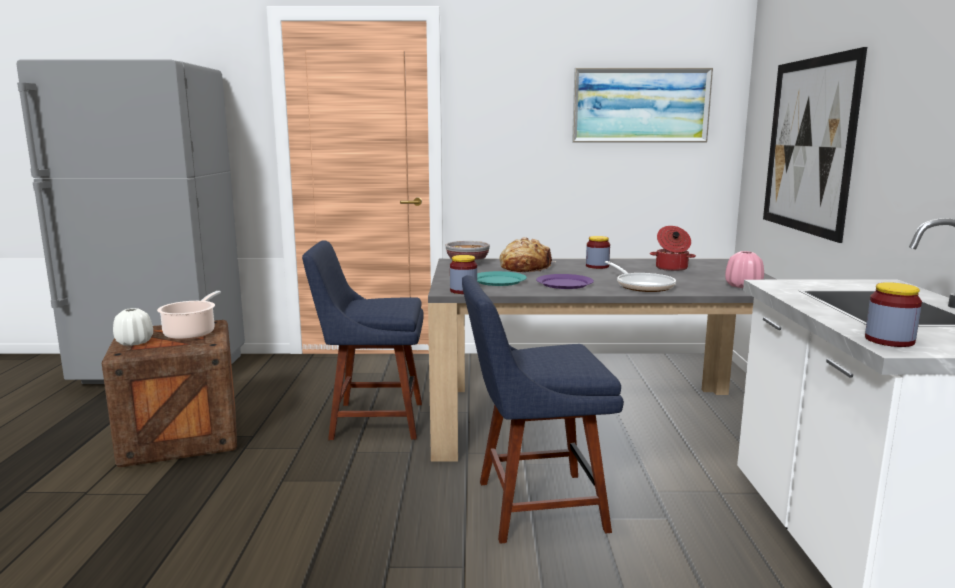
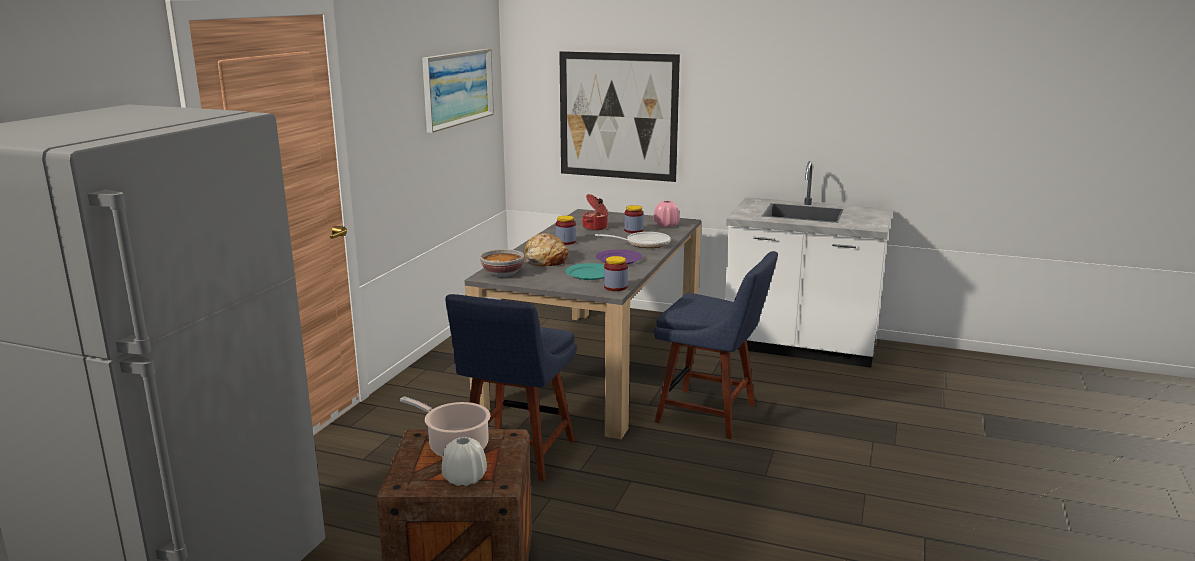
camera: 70 degrees left, 5 degrees up
(533, 506) = (711, 414): blue chair -> blue chair turned 75 degrees counterclockwise
(889, 340) = (863, 225): jar -> jar (633, 230)

